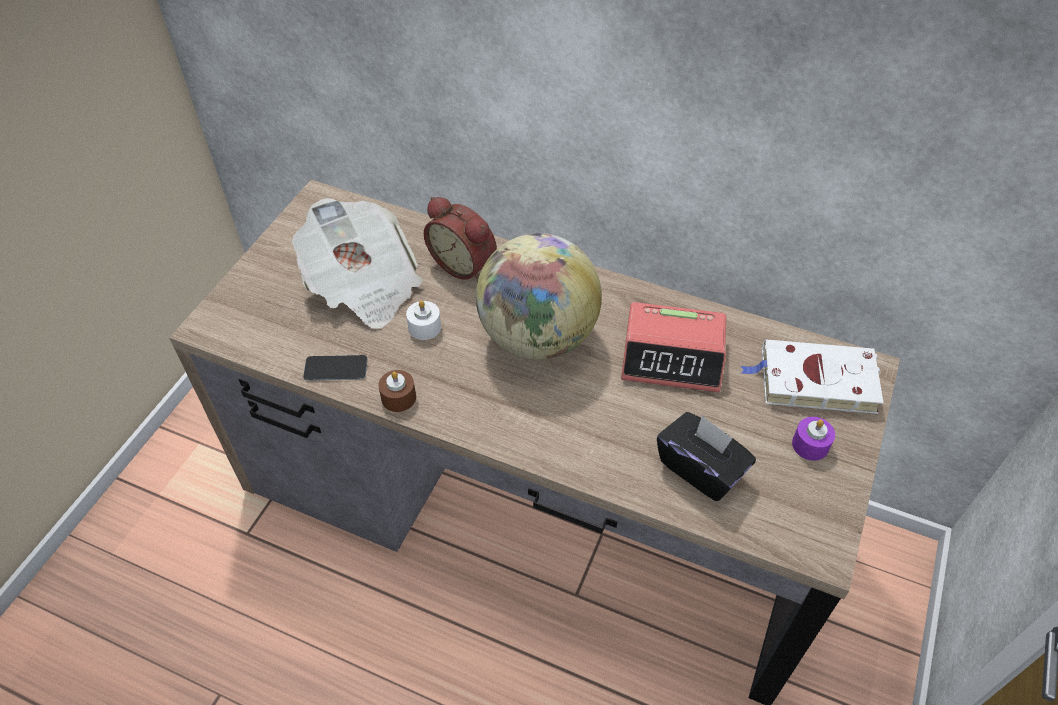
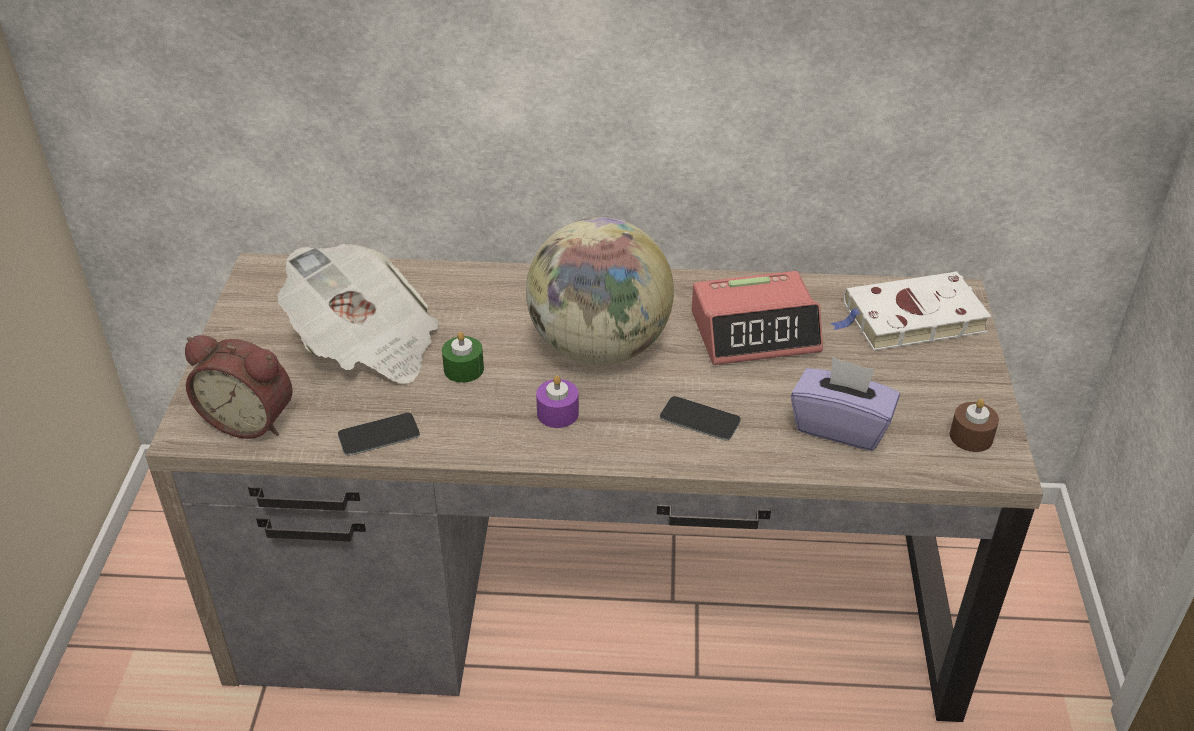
camera: 20 degrees left, 10 degrees down
(398, 397) = (471, 445): brown candle -> brown candle (971, 437)
(424, 327) = (463, 369): white candle -> green candle
(465, 264) = (476, 297): alarm clock -> alarm clock (251, 419)
(586, 427) = (700, 419): none -> phone
(701, 469) = (840, 426): black tissue box -> purple tissue box
(810, 445) = (937, 376): purple candle -> purple candle (557, 413)

